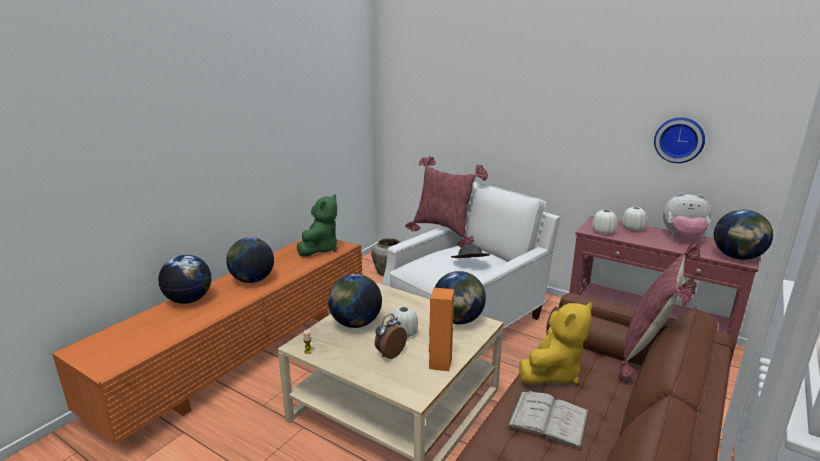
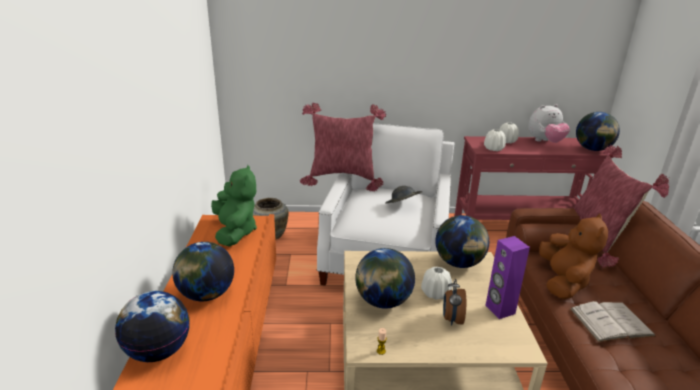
camera: 35 degrees left, 5 degrees up
(440, 363) = (499, 310): orange speaker -> purple speaker
(552, 373) = (563, 282): yellow plush toy -> brown plush toy
(679, 139) = (534, 60): wall clock -> none

